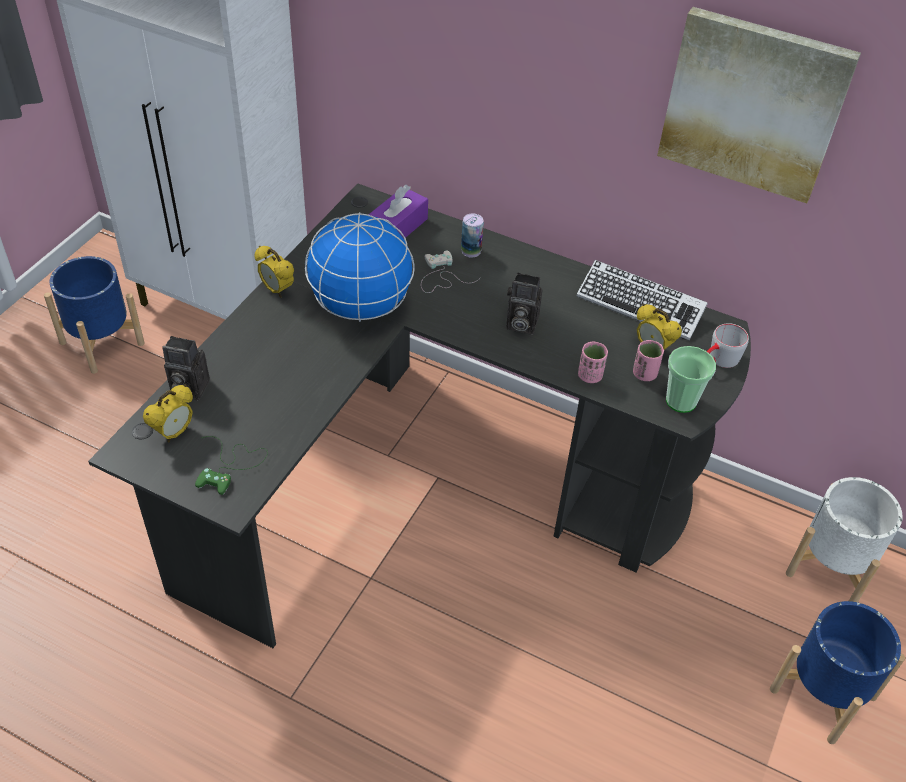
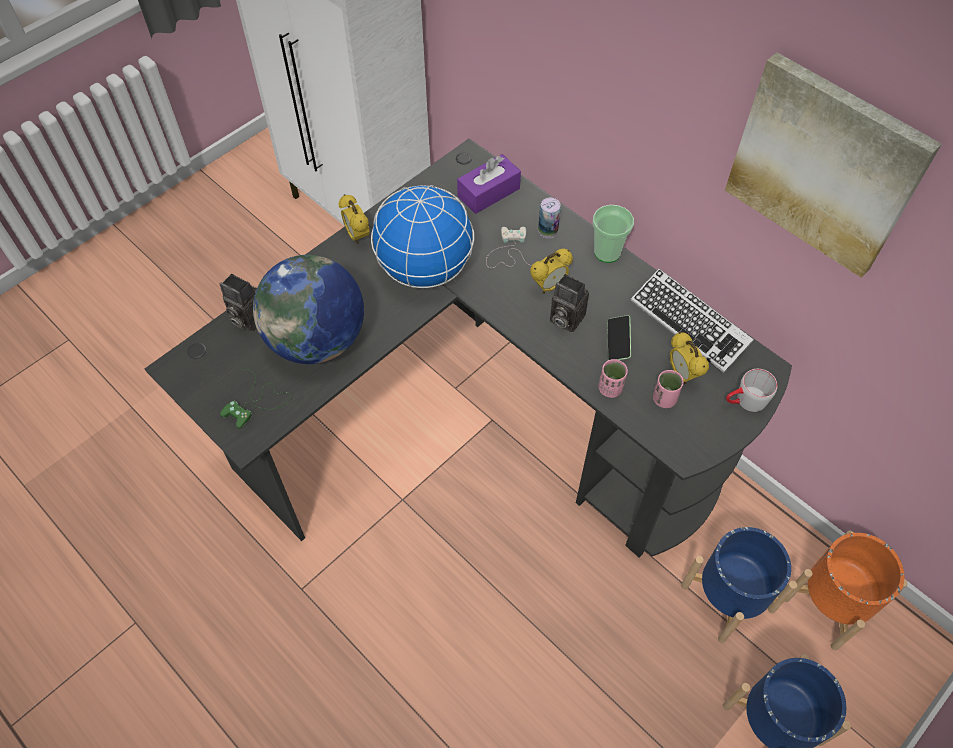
camera: 20 degrees right, 10 degrees up
(102, 343) = (250, 227): blue planter -> blue planter (728, 598)
(174, 433) = (221, 359): alarm clock -> alarm clock (549, 286)
(273, 394) = (317, 340): none -> globe
(580, 334) = (618, 342): none -> phone
(681, 401) = (688, 436): cup -> cup (607, 252)
(831, 566) = (830, 602): white planter -> orange planter

